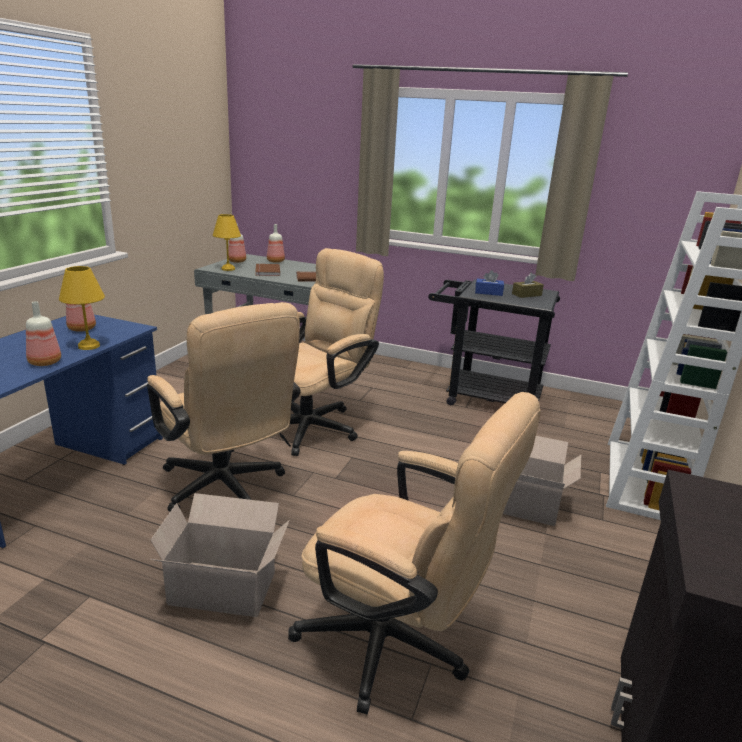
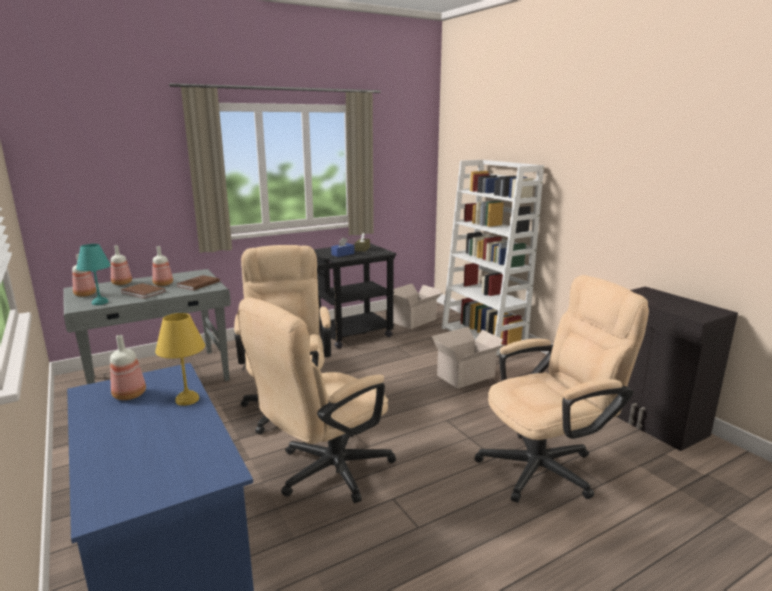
camera: 50 degrees left, 5 degrees down
(44, 363) = (195, 428): bottle -> bottle (163, 284)
(225, 589) = (444, 514): cardboard box -> cardboard box (415, 320)
(227, 269) = (99, 303): yellow table lamp -> turquoise table lamp
(227, 490) = (324, 473): beige office chair -> beige office chair turned 135 degrees clockwise

